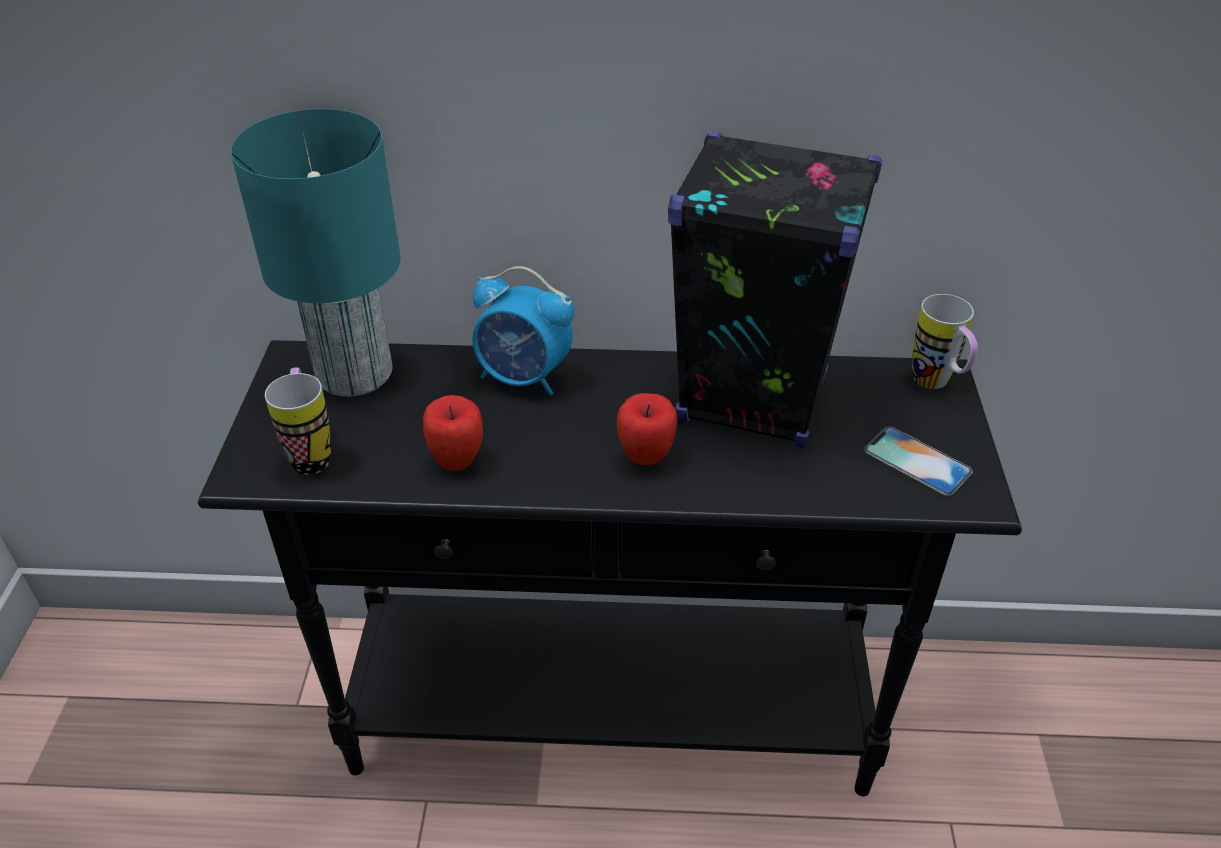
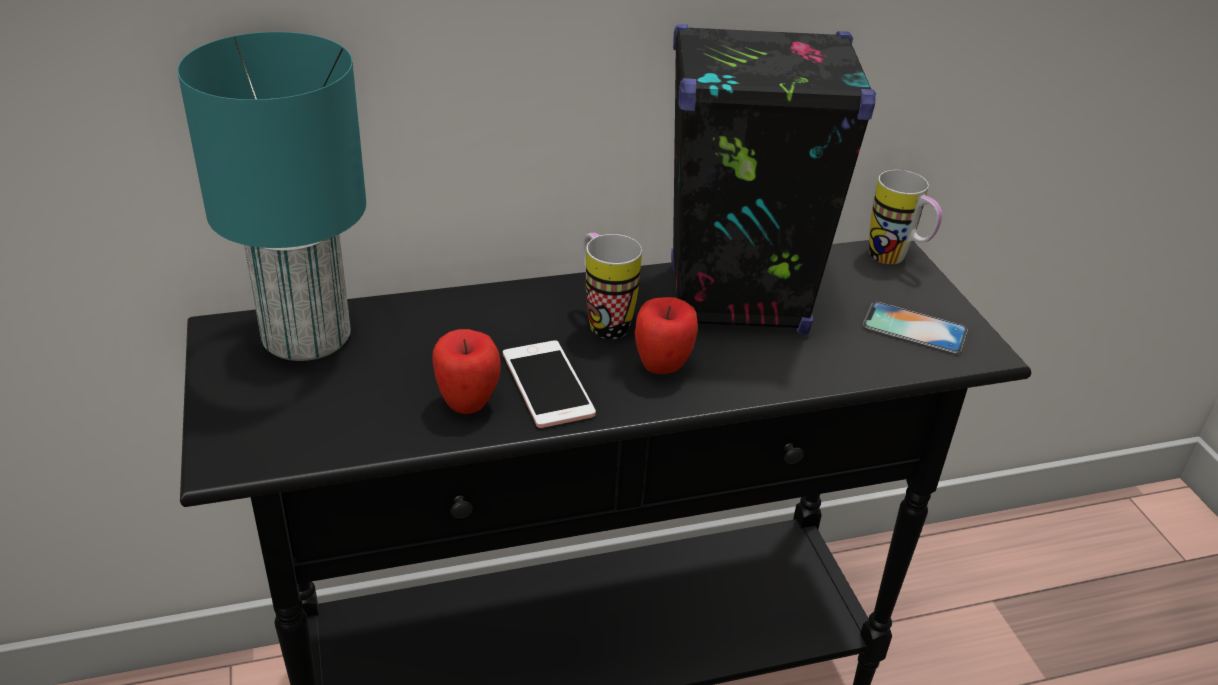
camera: 20 degrees left, 5 degrees down
(311, 452) = (296, 423): mug -> mug (602, 320)
(524, 378) = (498, 312): alarm clock -> none
(534, 455) = (547, 384): none -> phone

